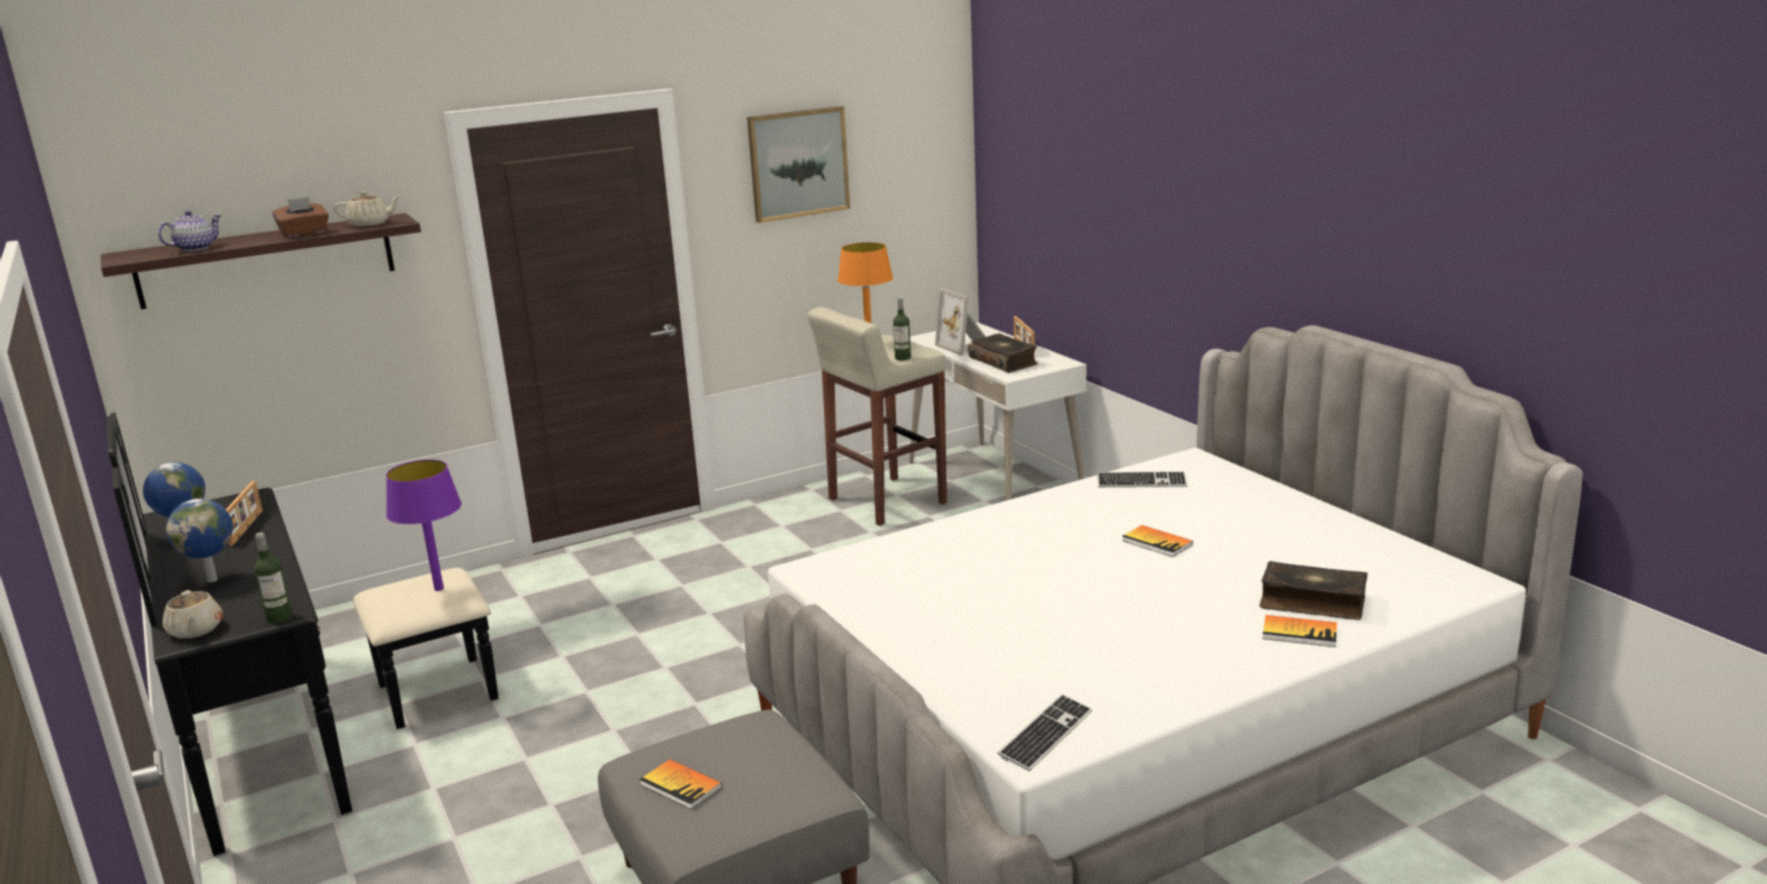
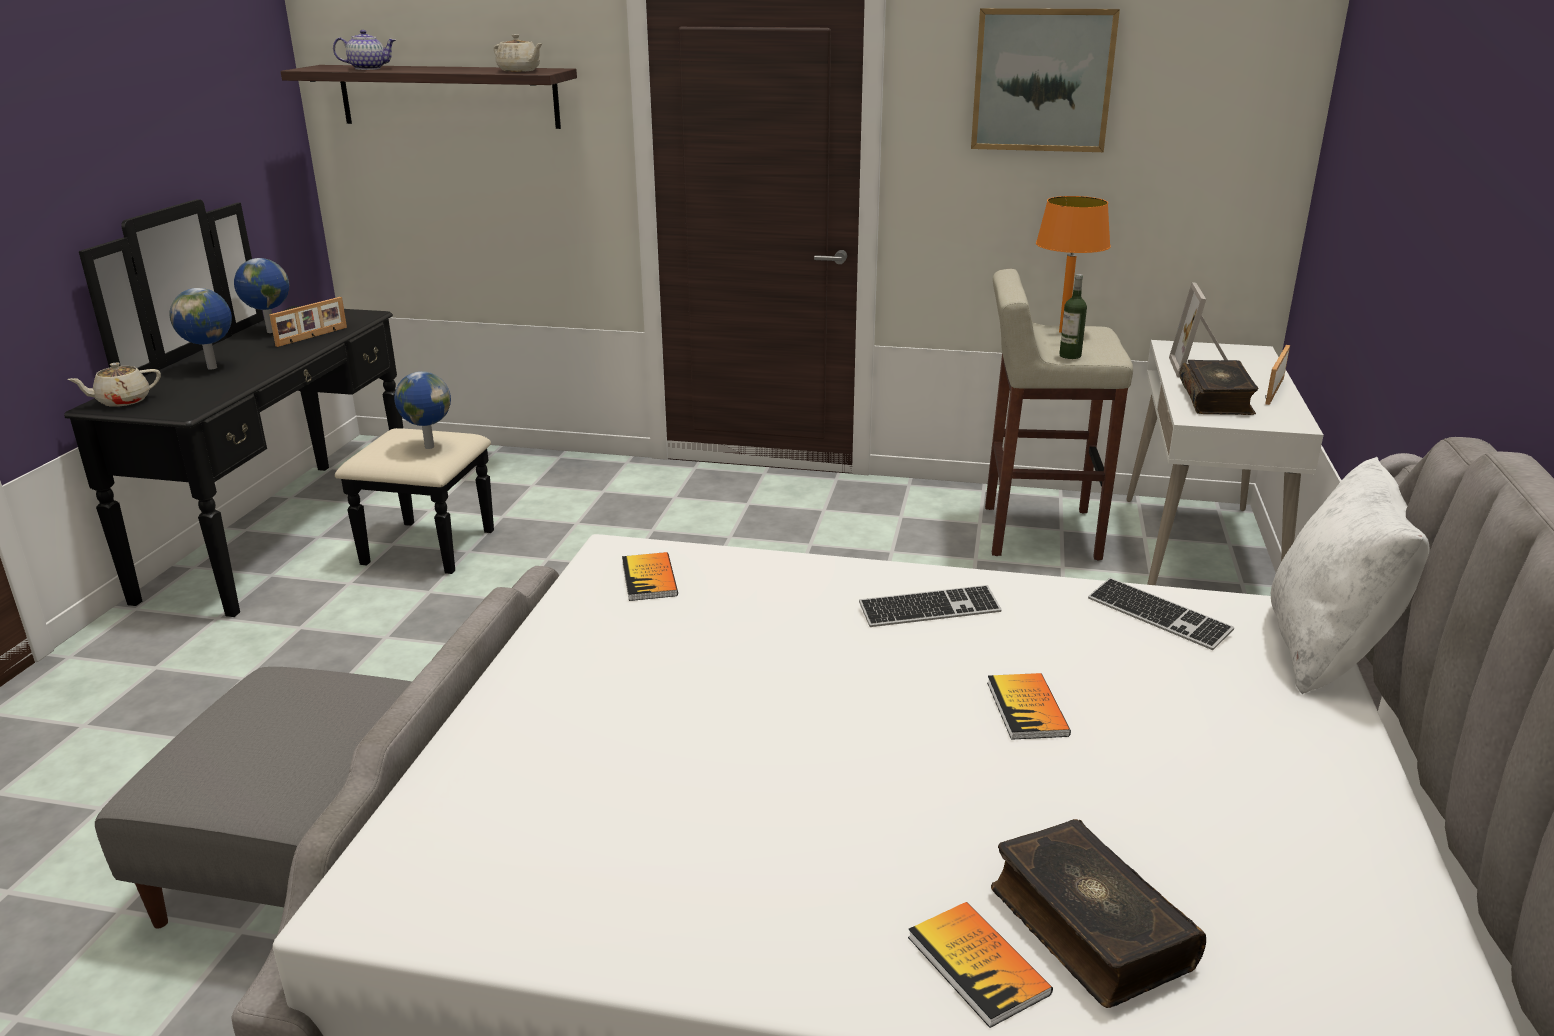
camera: 40 degrees right, 5 degrees up
(195, 630) = (122, 401): beige teapot -> beige teapot turned 45 degrees clockwise
(279, 617) = (173, 412): bottle -> none
(304, 234) = (456, 70): brown tissue box -> none
(438, 589) = (428, 447): purple table lamp -> globe
(681, 786) = (245, 724): book -> book (649, 579)
(1046, 735) = (421, 889): keyboard -> keyboard (929, 610)
(1228, 467) = (1326, 649): none -> white pillow

